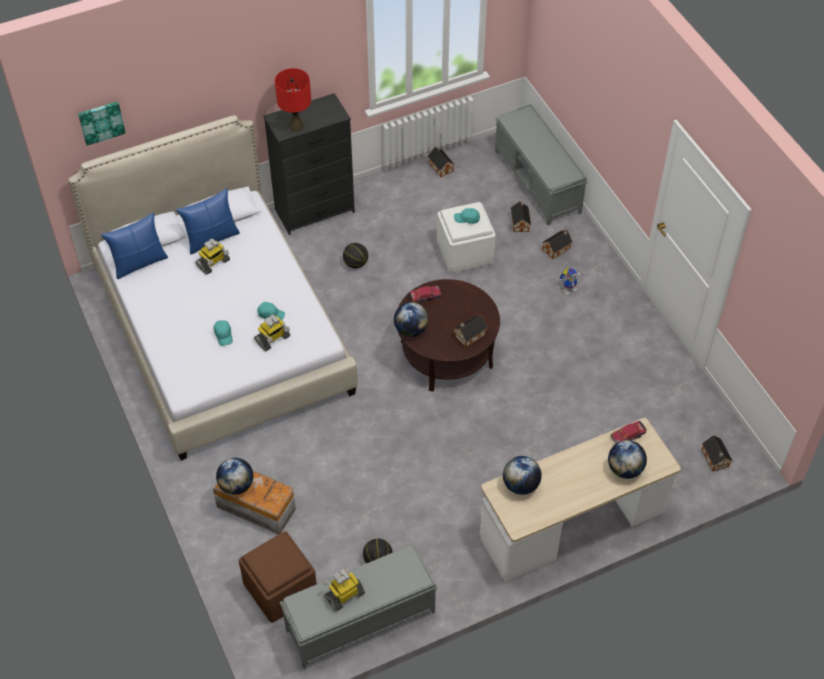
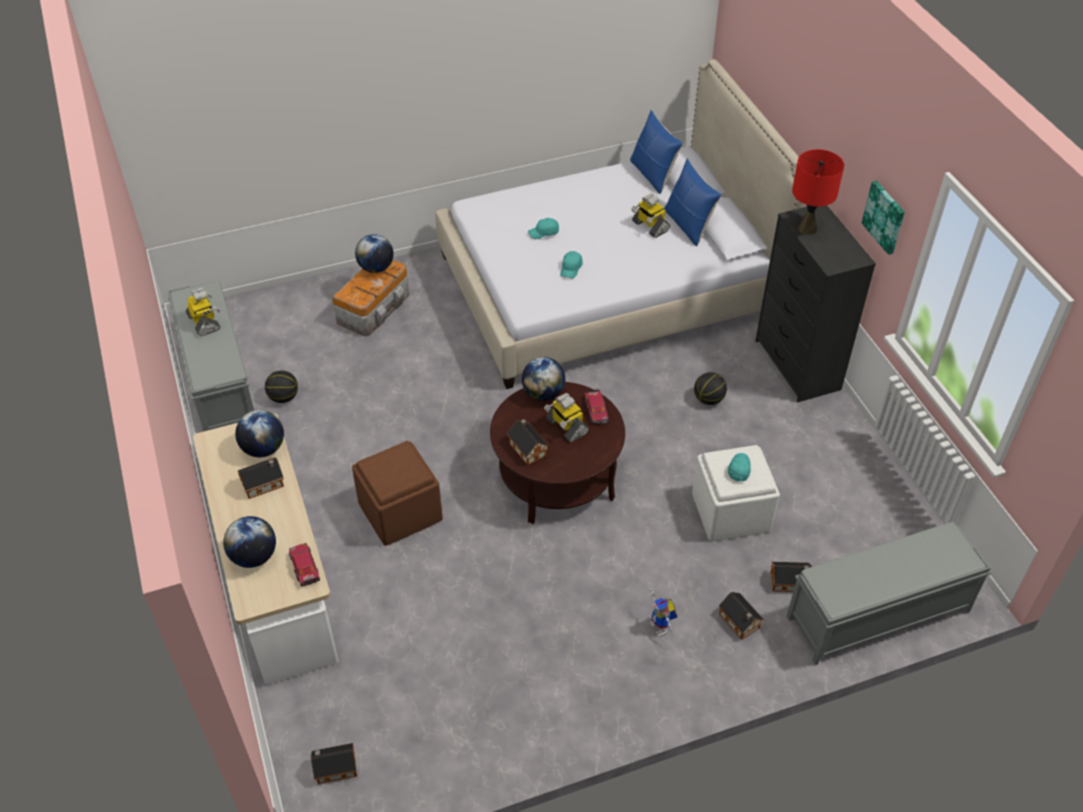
camera: 95 degrees right, 5 degrees down
(101, 122) = (745, 39): picture -> picture (885, 217)
(273, 339) = (534, 269): toy robot -> toy robot (566, 427)
(279, 588) = (275, 323): brown ottoman -> brown ottoman (400, 510)
(440, 166) = (894, 498): toy house -> toy house (264, 483)

